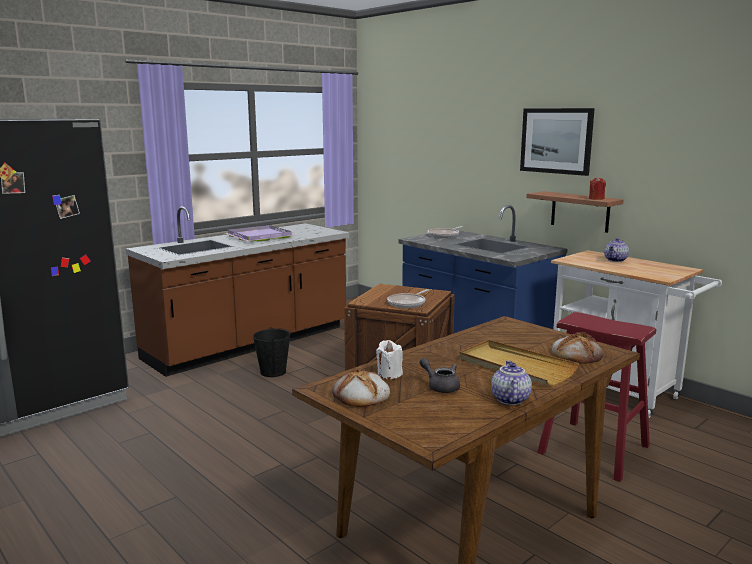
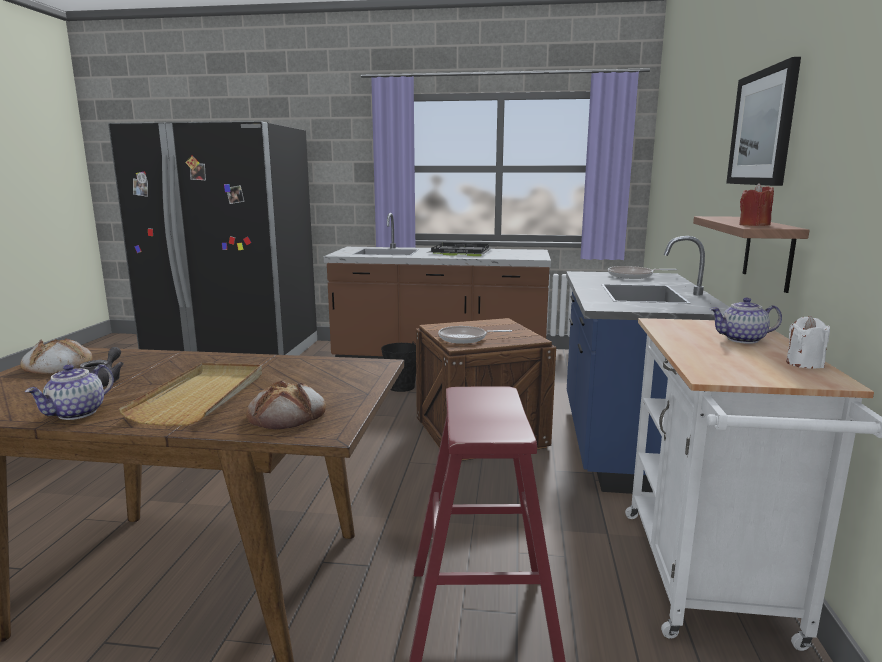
camera: 50 degrees right, 0 degrees up
(258, 236) = (460, 252): purple tray -> black tray
(389, 374) = (127, 361): white candle -> white candle (804, 364)
(509, 399) = (77, 413): teapot -> teapot turned 150 degrees clockwise

